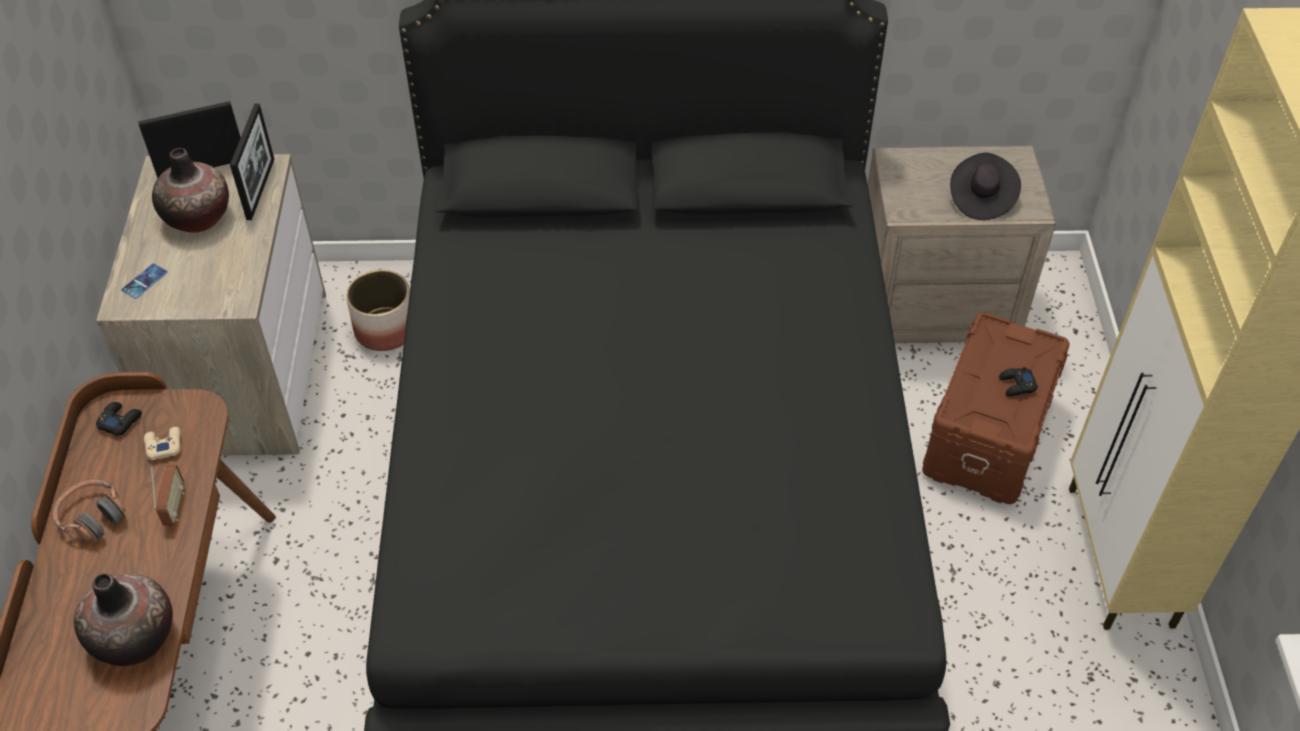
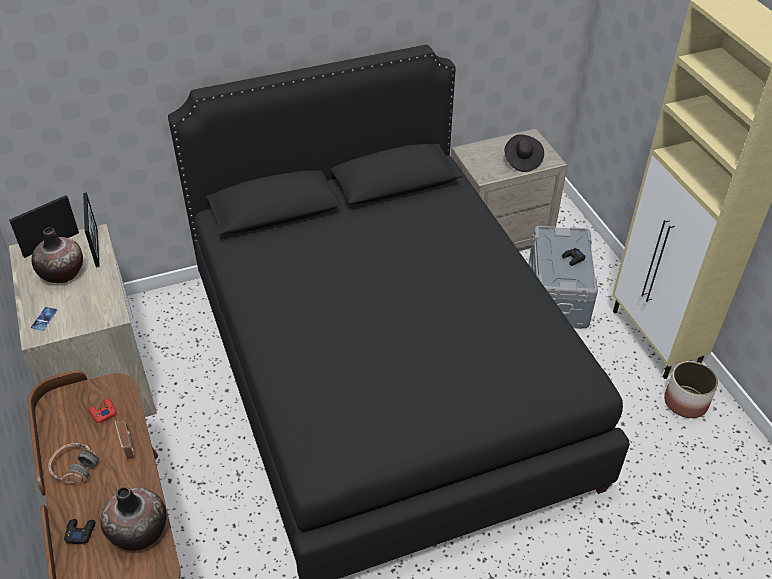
camera: 20 degrees left, 5 degrees down
(120, 421) = (65, 406): black game controller -> black game controller (80, 532)
(164, 445) = (103, 412): beige game controller -> red game controller
(386, 329) = (181, 326): planter -> planter (685, 402)
(989, 435) = (558, 295): brown storage box -> grey storage box

